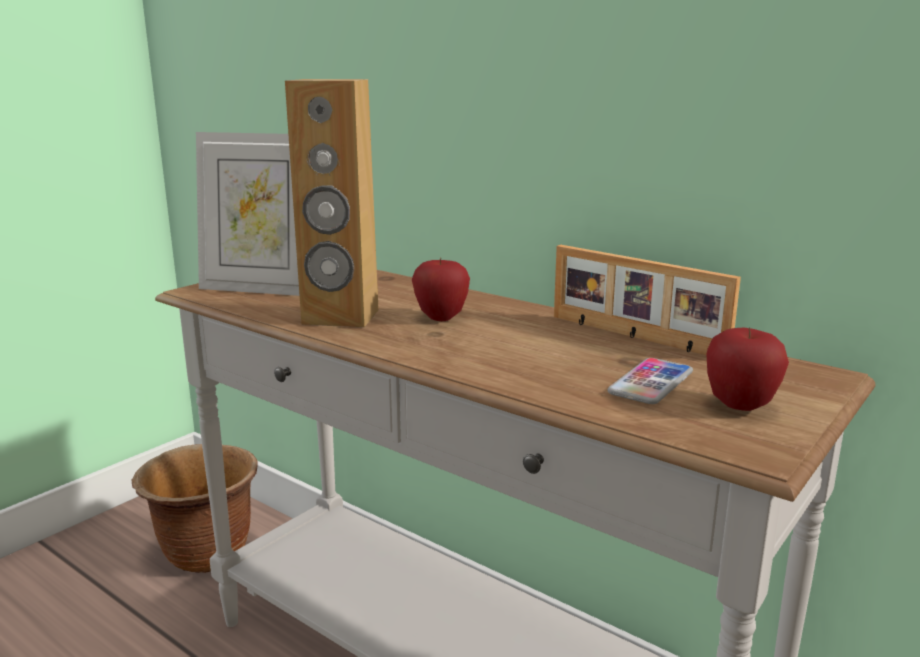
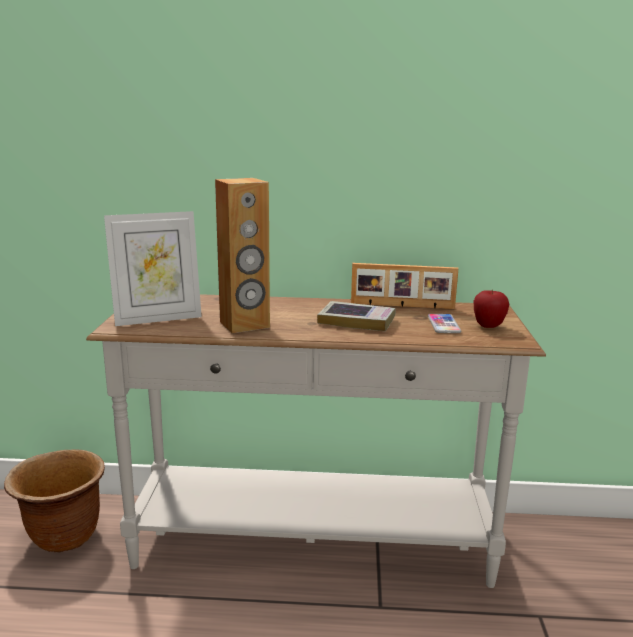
camera: 35 degrees left, 0 degrees up
(441, 317) = (298, 314): apple -> none
(507, 345) = (356, 321): none -> book

